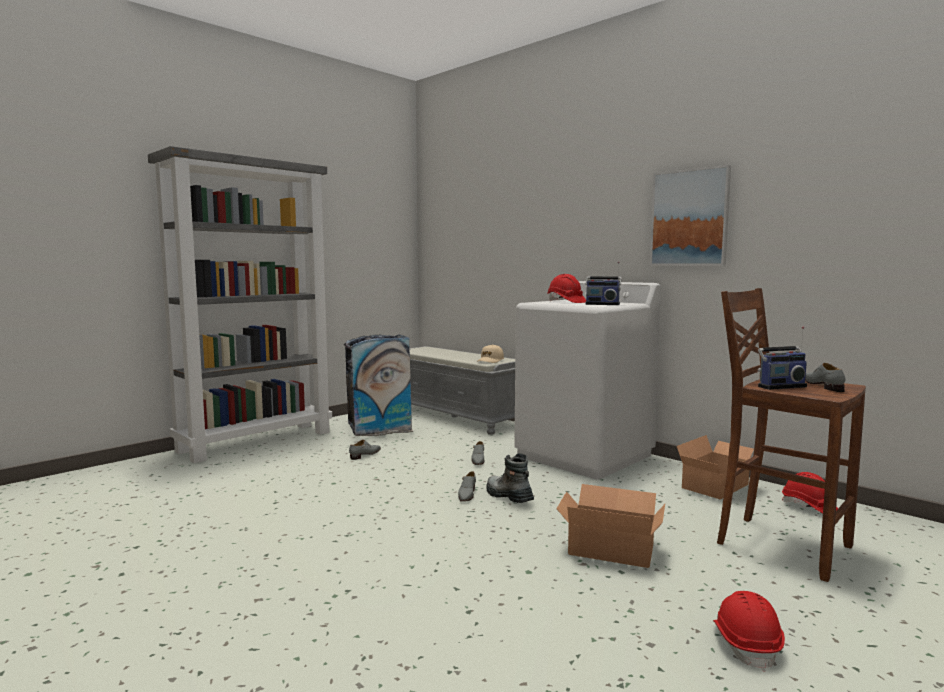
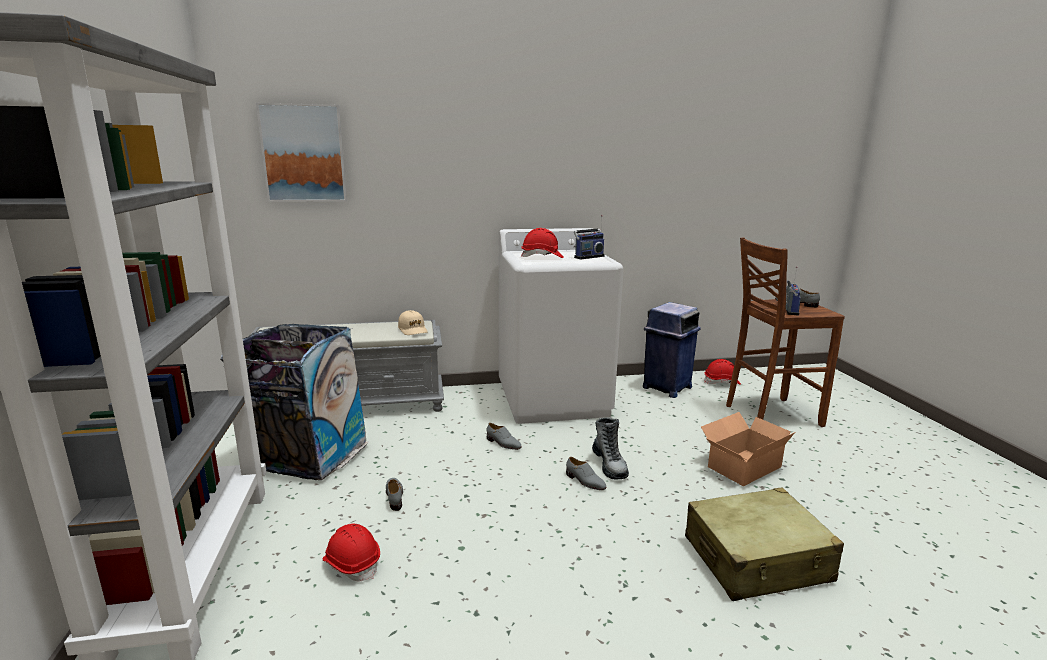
camera: 55 degrees left, 10 degrees up
(442, 578) = (756, 560): none -> beige suitcase
(508, 497) = (609, 465): boot -> boot turned 105 degrees counterclockwise
(689, 218) = (617, 168): picture -> picture (303, 153)
(718, 486) = (666, 388): cardboard box -> blue trash can
(746, 644) = (891, 483): red hard hat -> red hard hat (352, 564)

